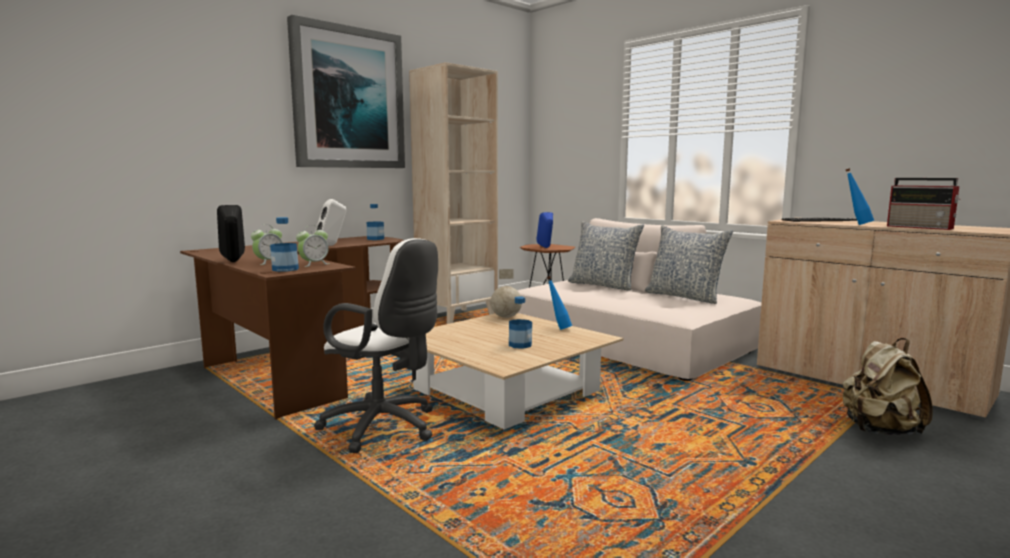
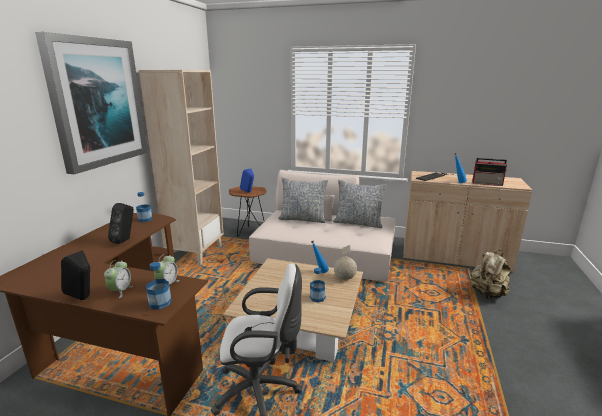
camera: 30 degrees left, 10 degrees up
(331, 245) = (125, 240): white speaker -> black speaker
(506, 317) = (275, 267): globe -> globe (345, 278)

